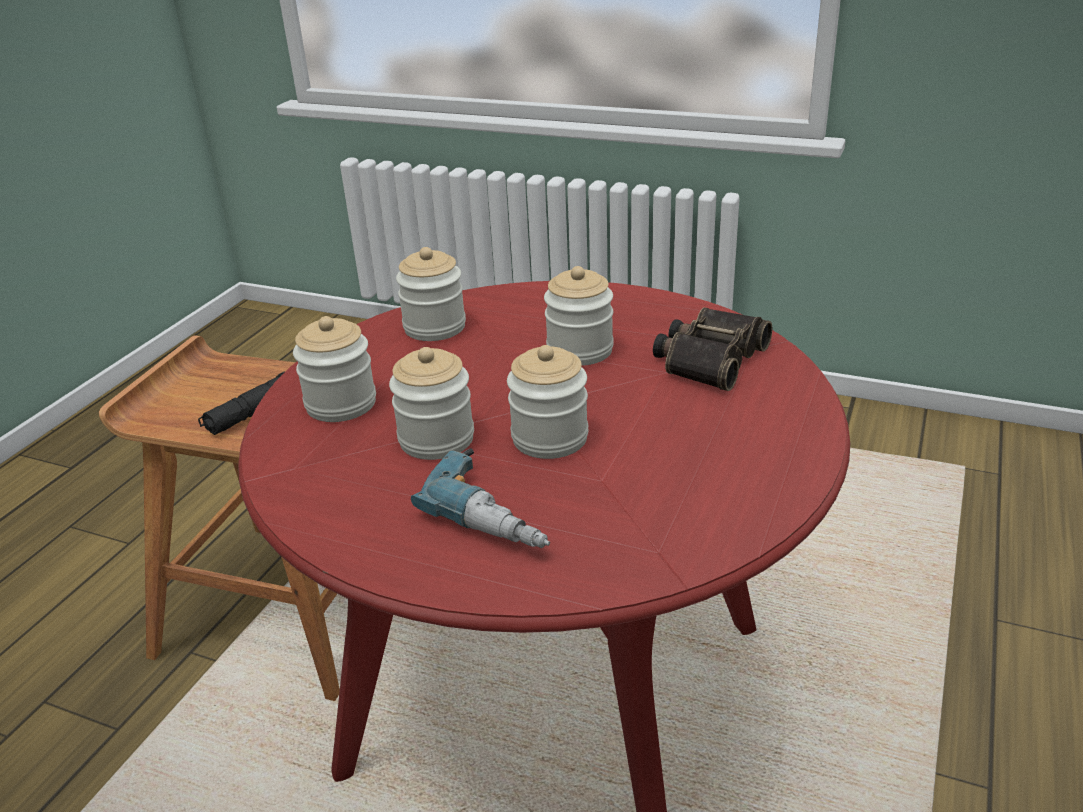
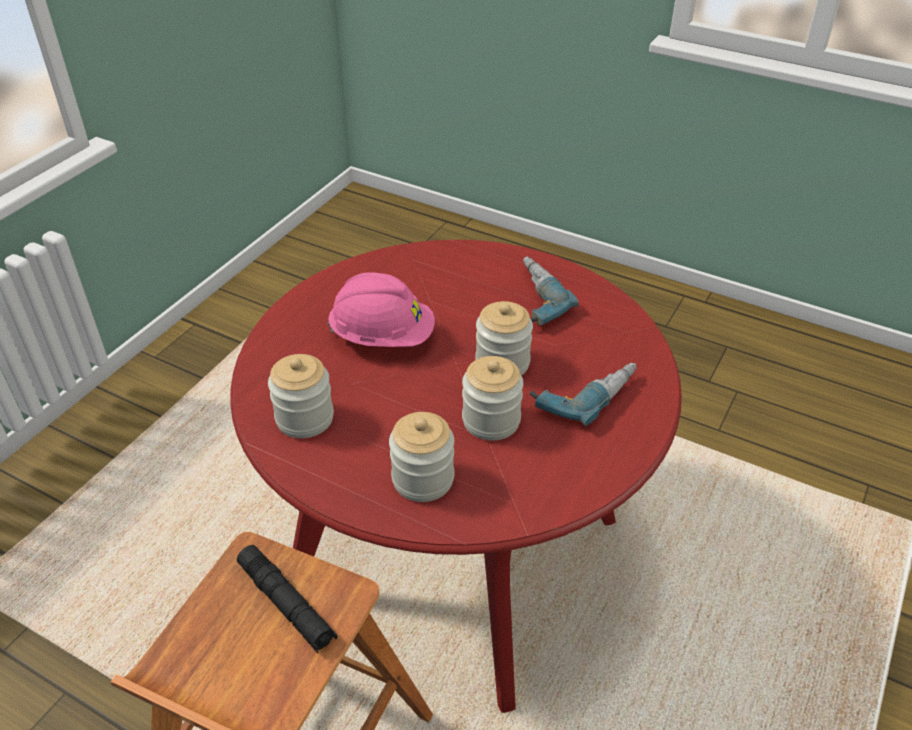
camera: 85 degrees left, 10 degrees up
(580, 350) = (382, 337): jar -> pink hard hat
(706, 451) = (531, 299): none -> power drill
(709, 358) = (418, 279): binoculars -> none

